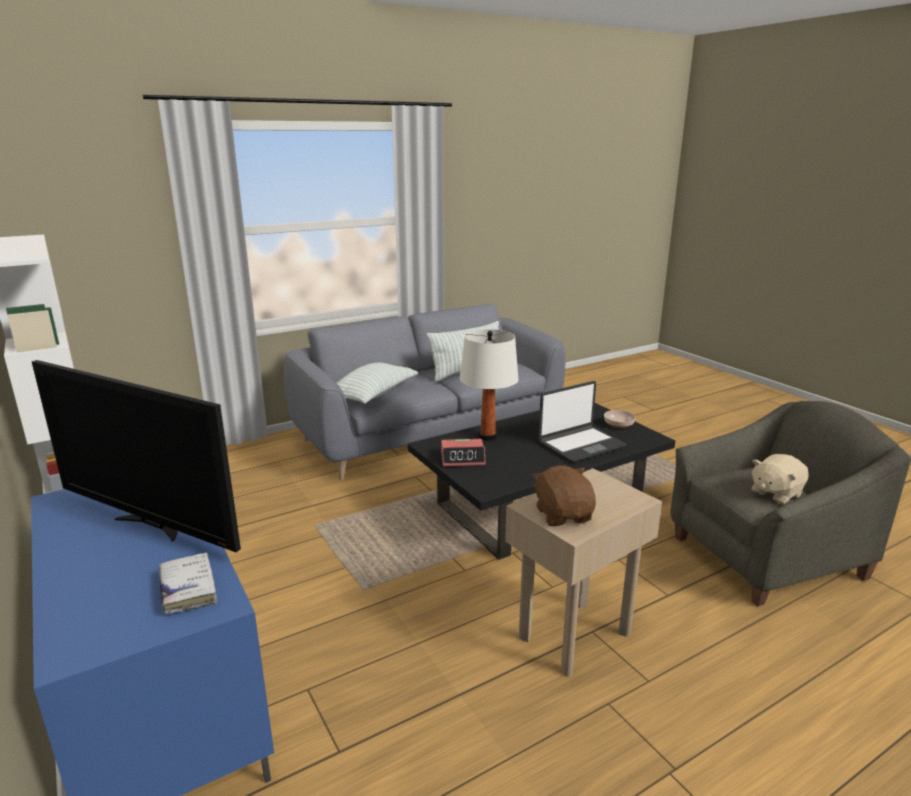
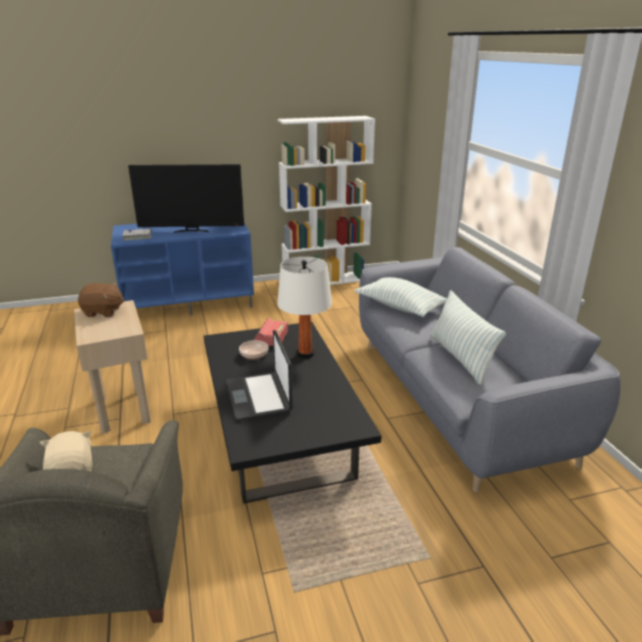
camera: 105 degrees right, 5 degrees up
(151, 526) = (192, 231): television -> television turned 135 degrees counterclockwise
(619, 424) = (292, 435): bowl -> bowl (253, 355)

